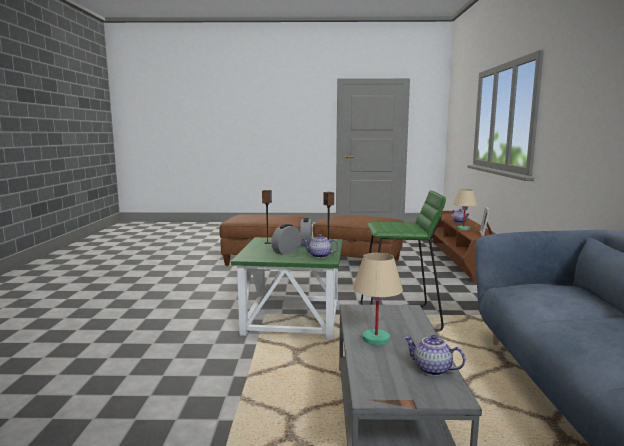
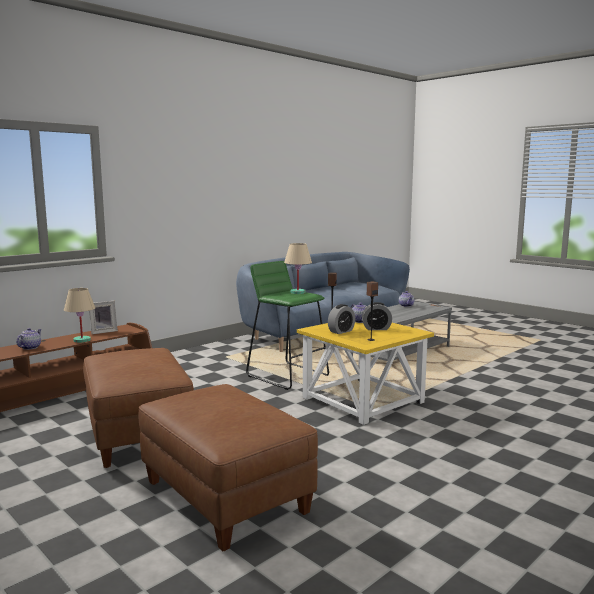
camera: 135 degrees left, 0 degrees up
(293, 319) = (363, 399): green side table -> yellow side table
(375, 339) = (406, 313): beige table lamp -> beige table lamp (298, 292)

